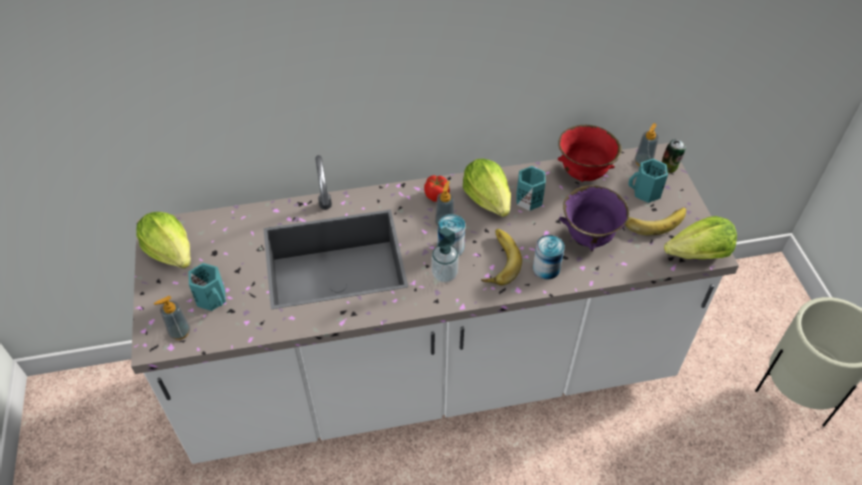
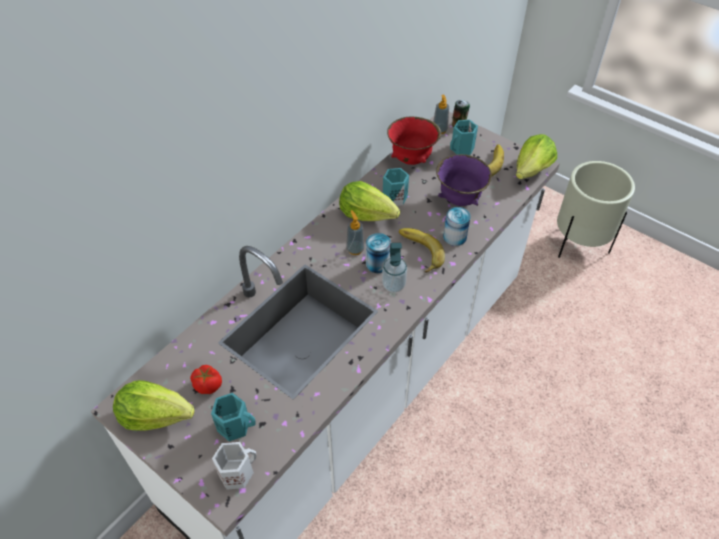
camera: 40 degrees left, 0 degrees up
(179, 332) = (237, 472): soap dispenser -> white mug
(437, 196) = (329, 233): tomato -> tomato (208, 385)

